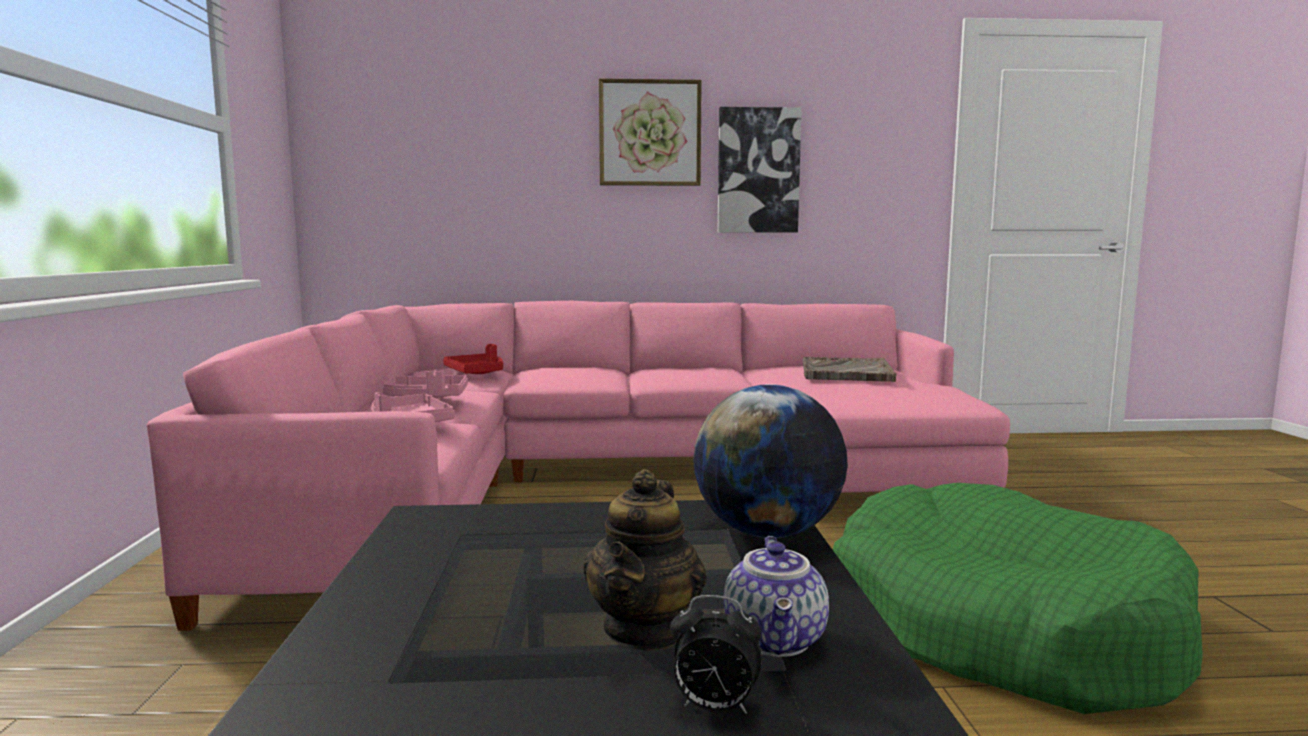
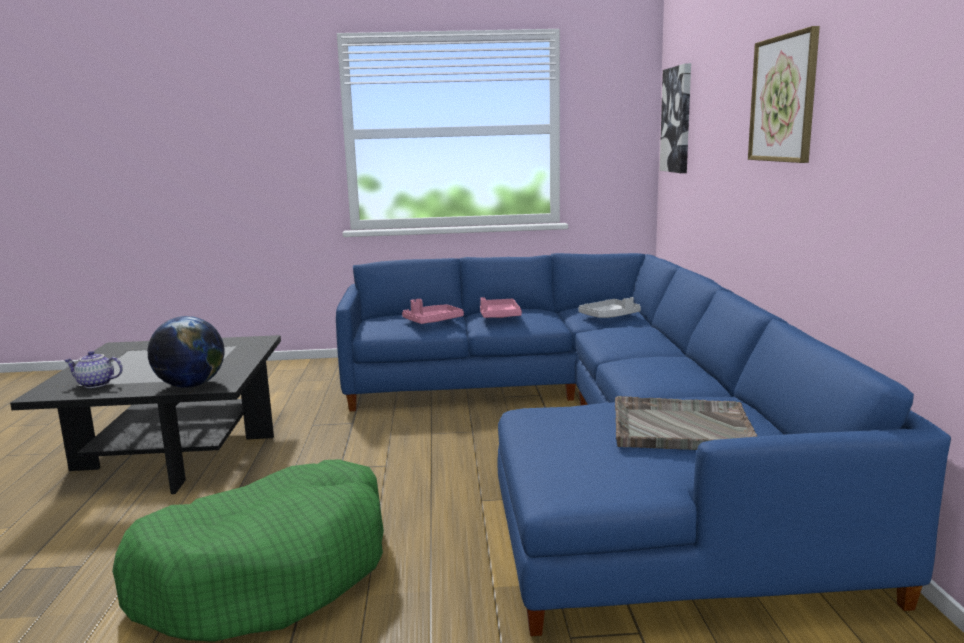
camera: 90 degrees right, 5 degrees up
(476, 373) = (609, 316): red tray -> grey tray
(612, 483) = (589, 434): pink sofa -> blue sofa
(646, 630) = (124, 370): teapot -> none
(714, 707) = (70, 378): alarm clock -> none
(758, 171) = (852, 144): picture -> picture (677, 120)

